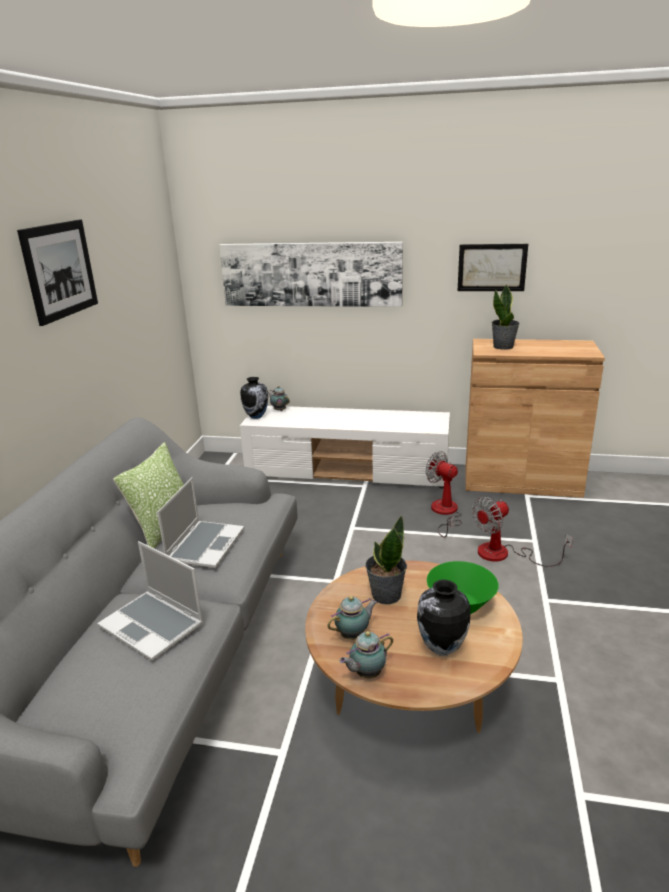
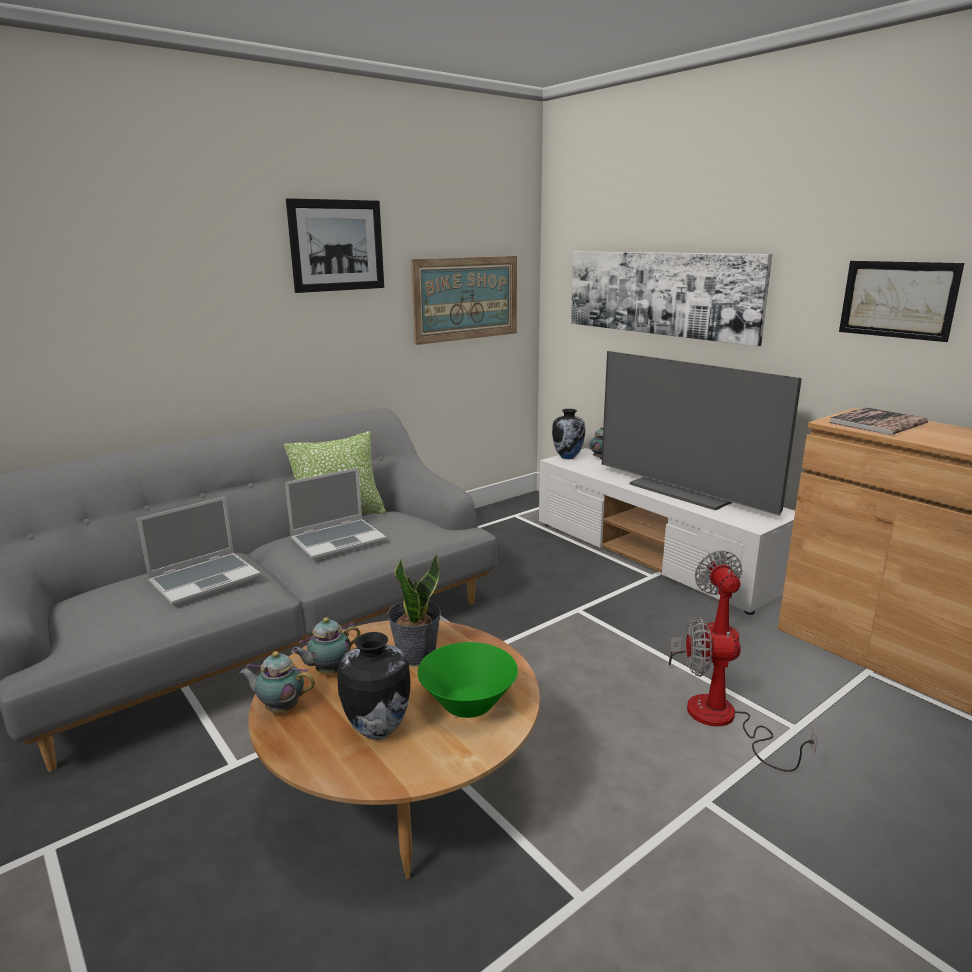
camera: 40 degrees right, 5 degrees down
(144, 298) = (466, 298): none -> picture
(153, 626) = (205, 579): laptop -> laptop turned 120 degrees counterclockwise
(354, 635) = (328, 671): teapot -> teapot turned 135 degrees clockwise
(369, 418) = (685, 491): none -> television
(503, 346) = (877, 423): potted plant -> book

